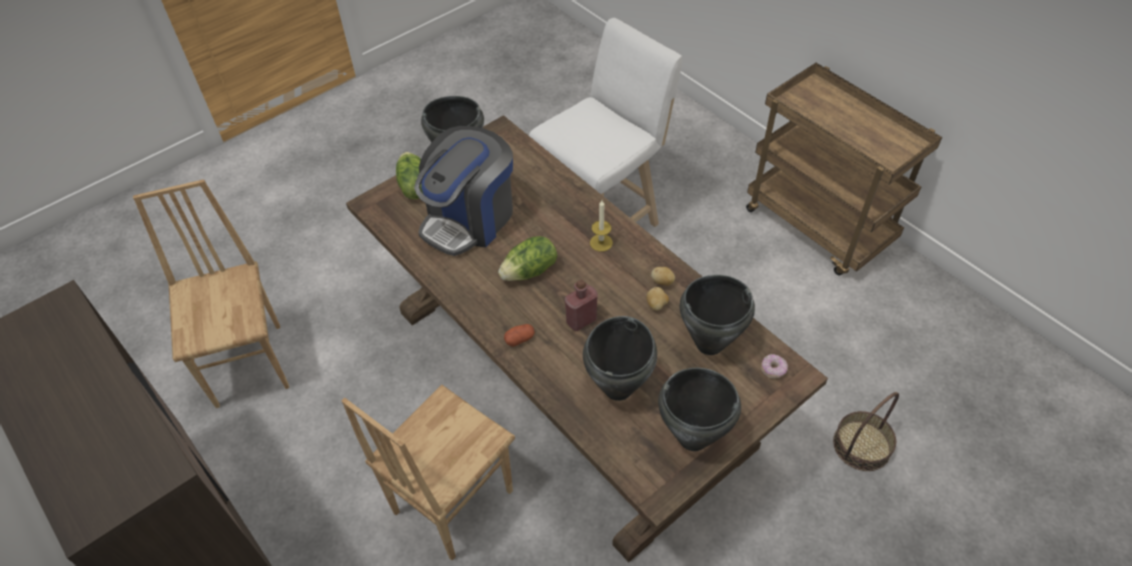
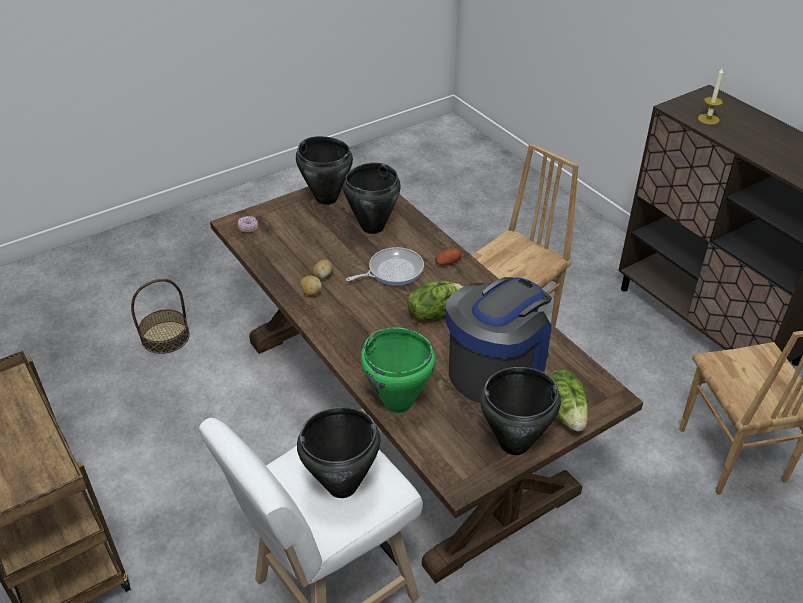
camera: 175 degrees left, 10 degrees down
(553, 181) = (398, 403): none -> green cooking pot
(581, 320) = (392, 271): red bottle -> frying pan
(601, 242) = (359, 331): candle -> candle (708, 119)
(708, 343) = (290, 247): black cooking pot -> black cooking pot (343, 486)

